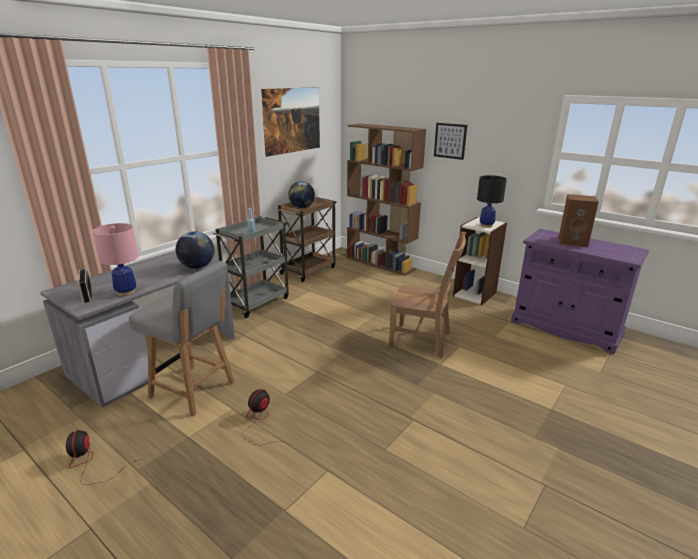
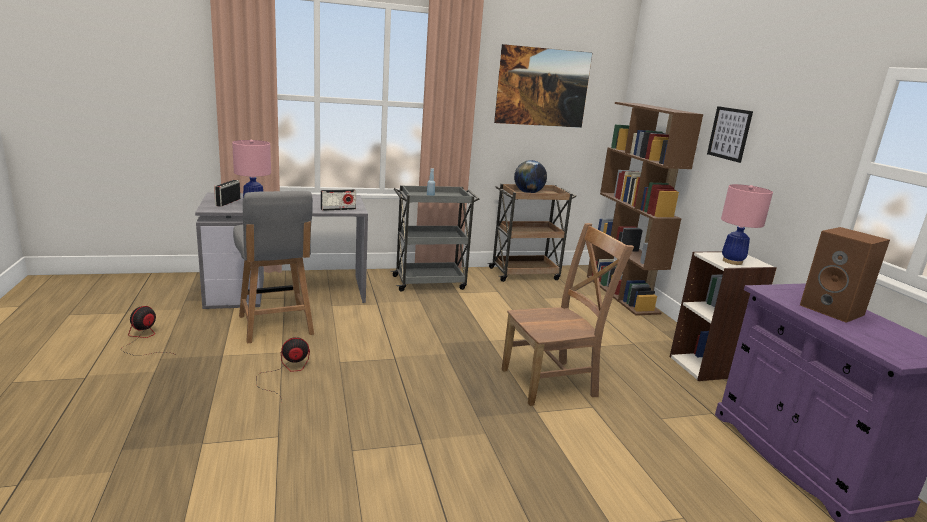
camera: 35 degrees right, 5 degrees down
(197, 267) = (338, 209): globe -> radio
(423, 341) = (552, 382): brown chair -> brown chair turned 75 degrees counterclockwise
(486, 225) = (732, 261): black table lamp -> pink table lamp

